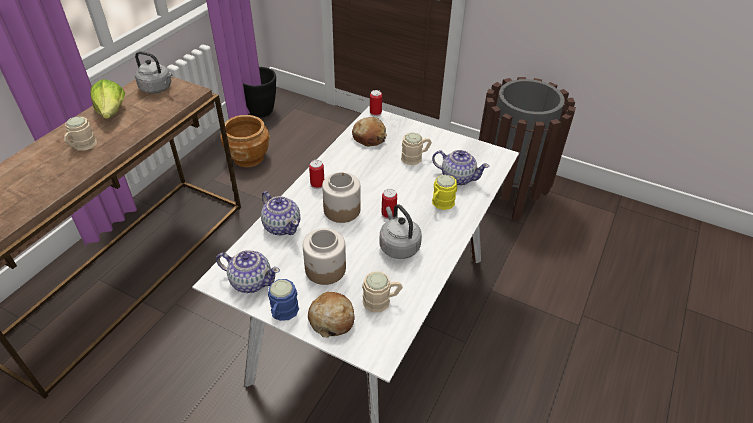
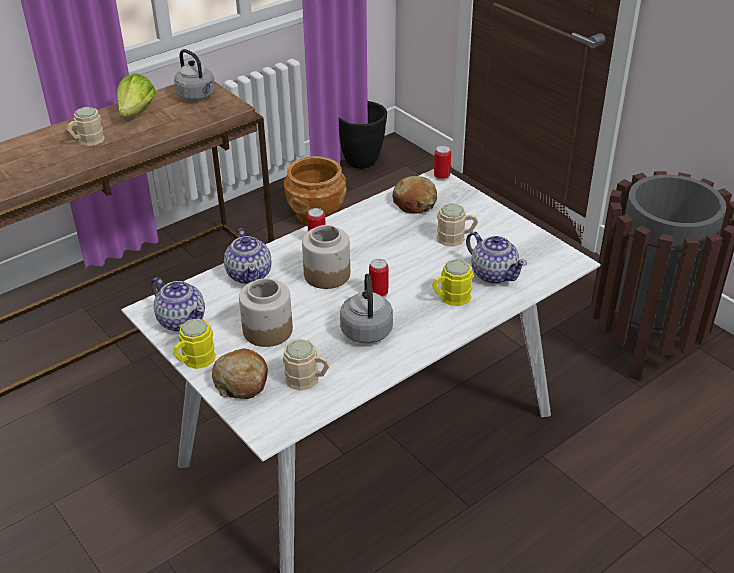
camera: 25 degrees right, 5 degrees down
(282, 313) = (194, 361): blue mug -> yellow mug

